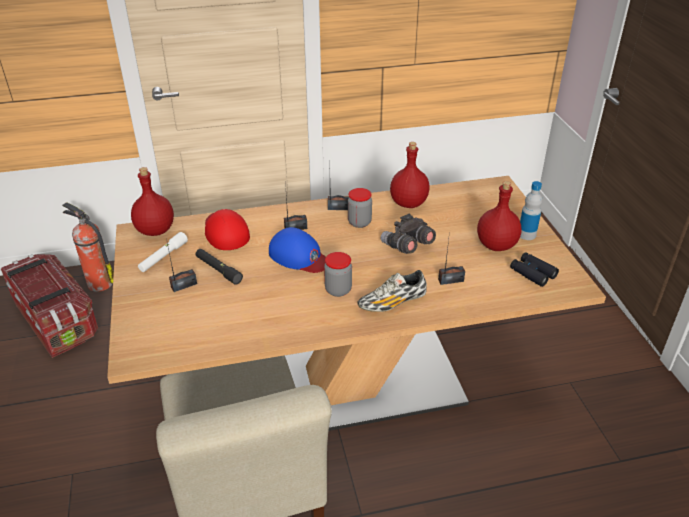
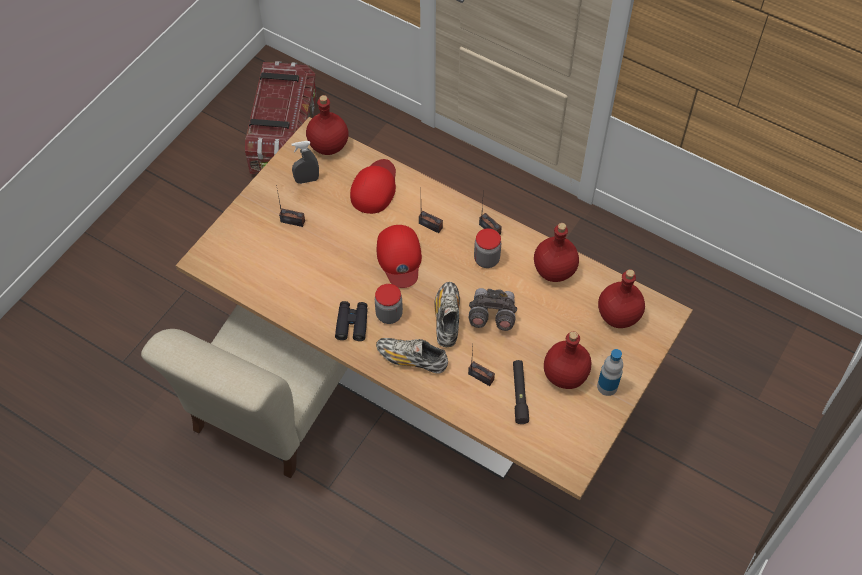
camera: 45 degrees right, 20 degrees up
(99, 283) = (346, 119): fire extinguisher -> none
(163, 257) = (307, 180): white flashlight -> grey spray bottle
(218, 270) = (330, 225): black flashlight -> black flashlight (519, 394)
(299, 256) = (399, 258): blue cap -> red cap
(381, 266) = (447, 319): none -> shoe
(478, 200) = (619, 315): none -> red bottle
(532, 273) = (554, 426): black binoculars -> black binoculars (352, 323)

